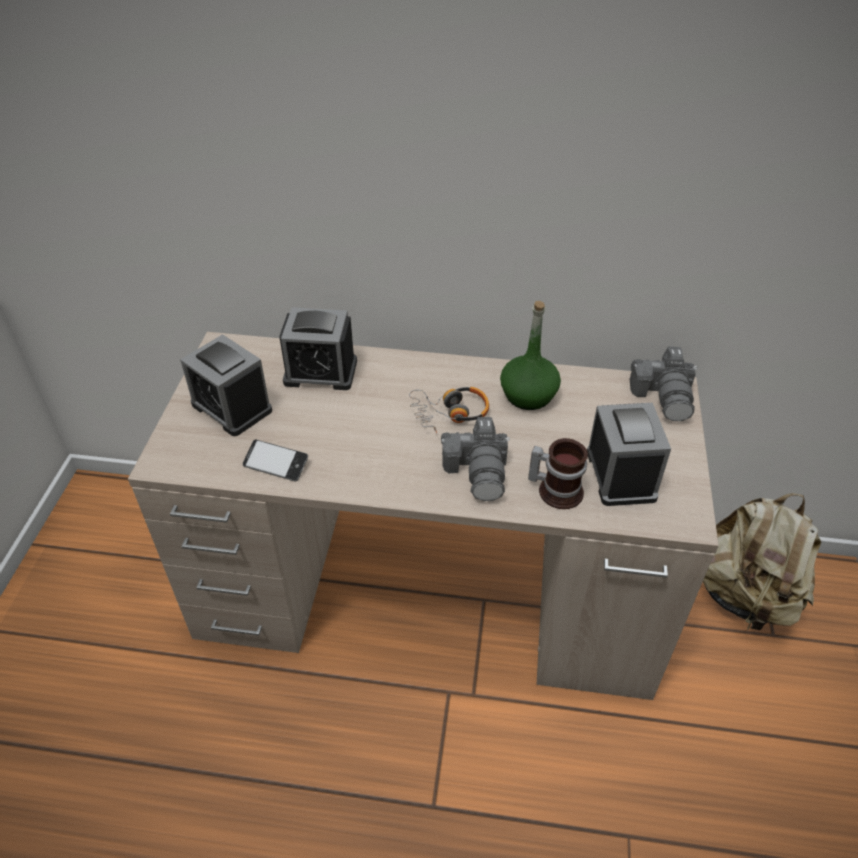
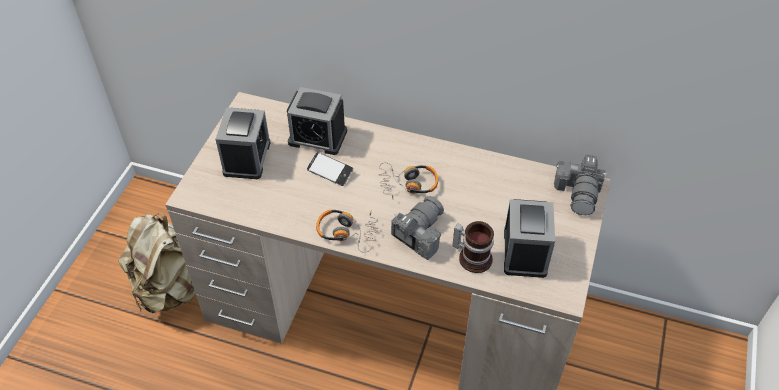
camera: 10 degrees right, 5 degrees up
(232, 407) = (247, 158): alarm clock -> alarm clock turned 135 degrees counterclockwise
(276, 464) = (271, 208): phone -> phone (330, 171)
(385, 481) = (347, 232): none -> headphones
(478, 471) = (418, 234): camera -> camera turned 150 degrees counterclockwise
(528, 395) = (472, 177): green bottle -> none
(745, 595) = (643, 353): beige backpack -> beige backpack (171, 288)

